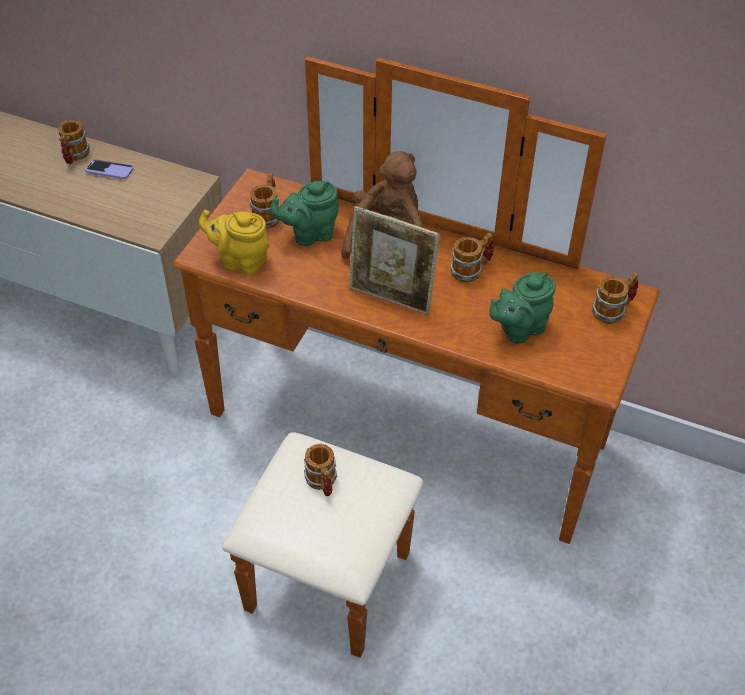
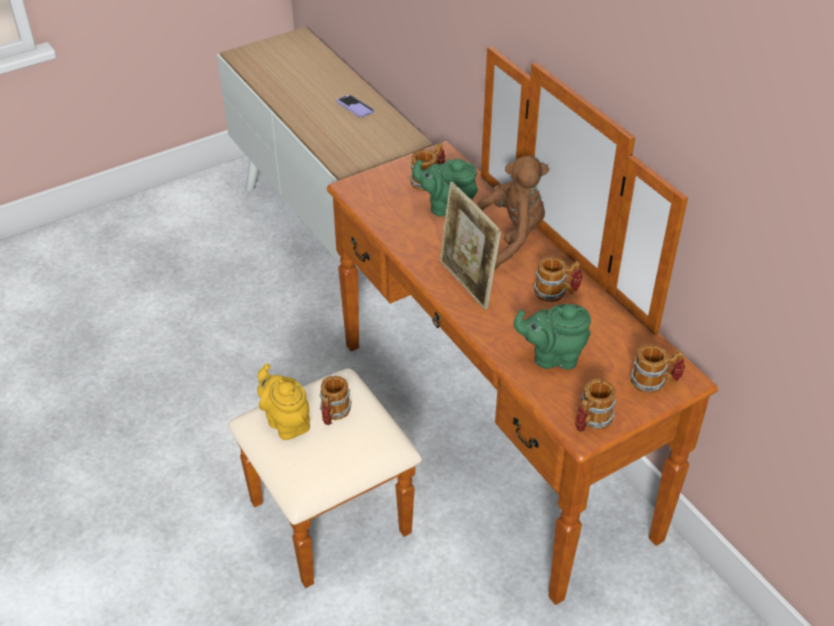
camera: 35 degrees right, 5 degrees down
(74, 156) = (339, 88): mug -> mug (590, 422)
(240, 261) = (375, 205): yellow teapot -> yellow teapot (286, 422)

